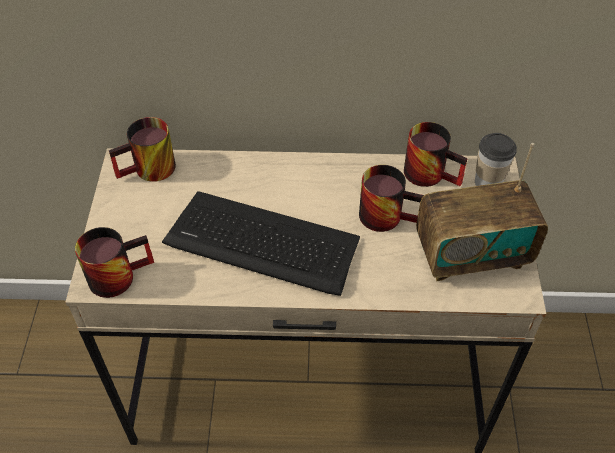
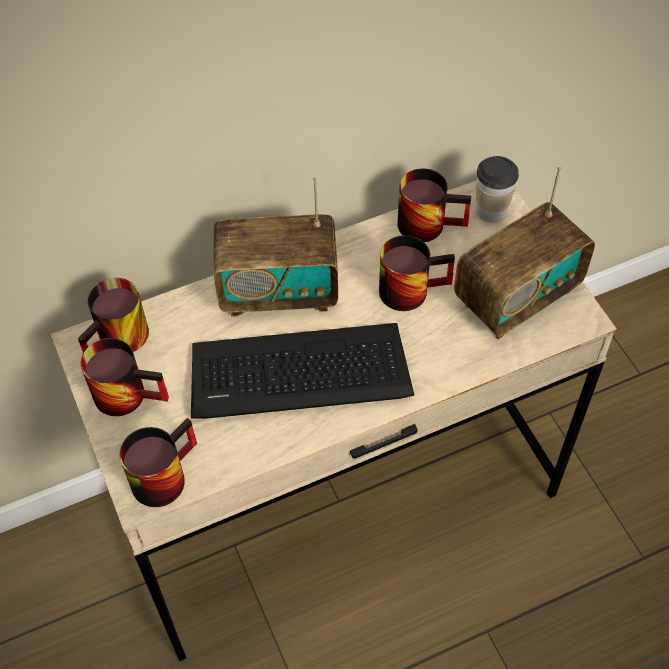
camera: 25 degrees left, 5 degrees up
(133, 207) = (130, 391): none -> mug
(284, 180) = (278, 291): none -> radio

